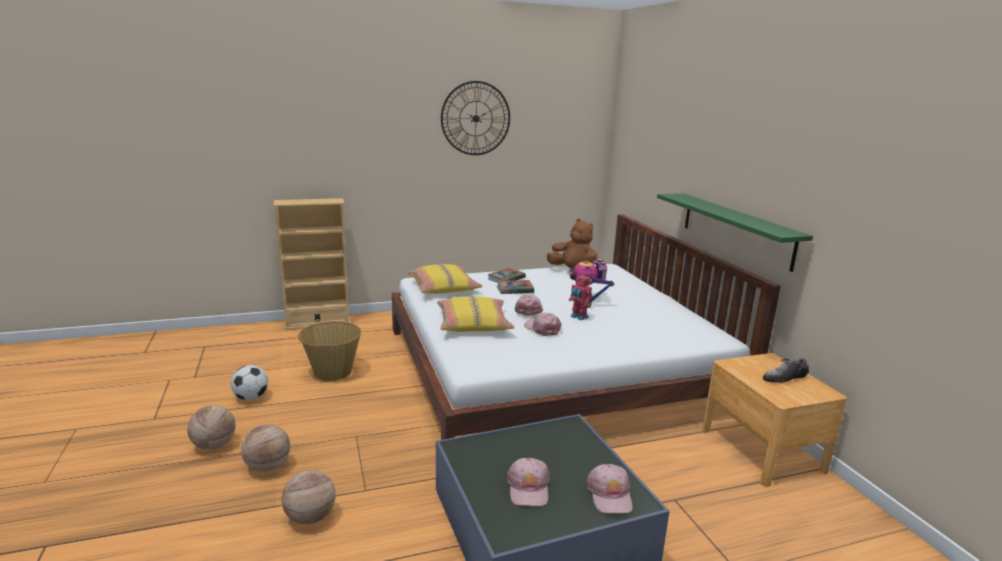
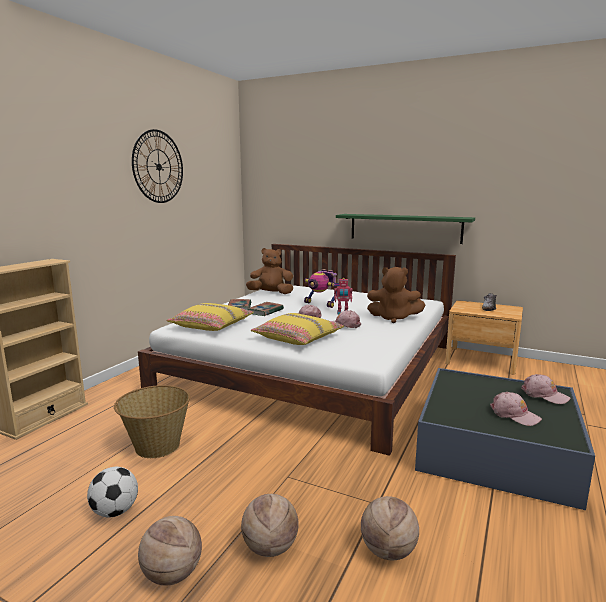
camera: 45 degrees left, 5 degrees down
(614, 342) = (393, 318): none -> brown plush toy

